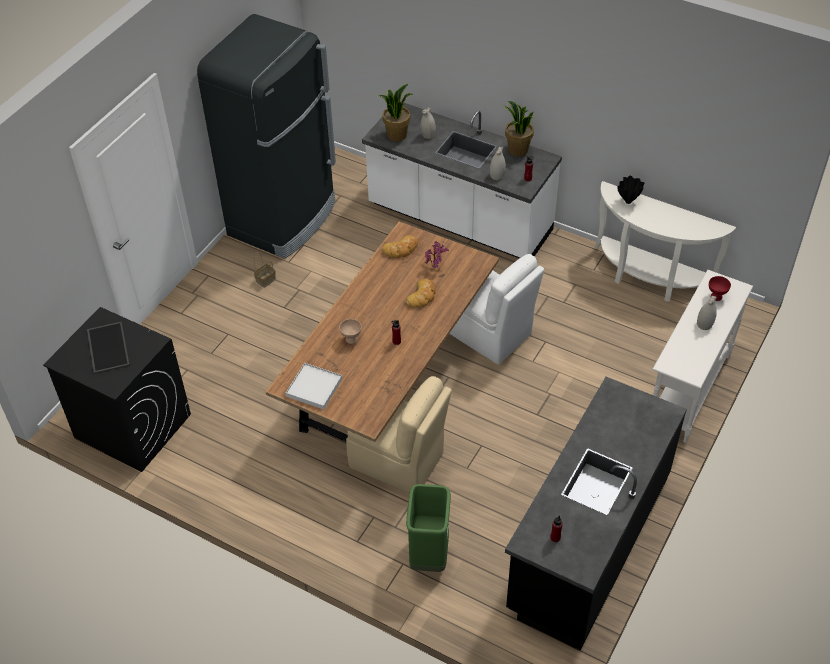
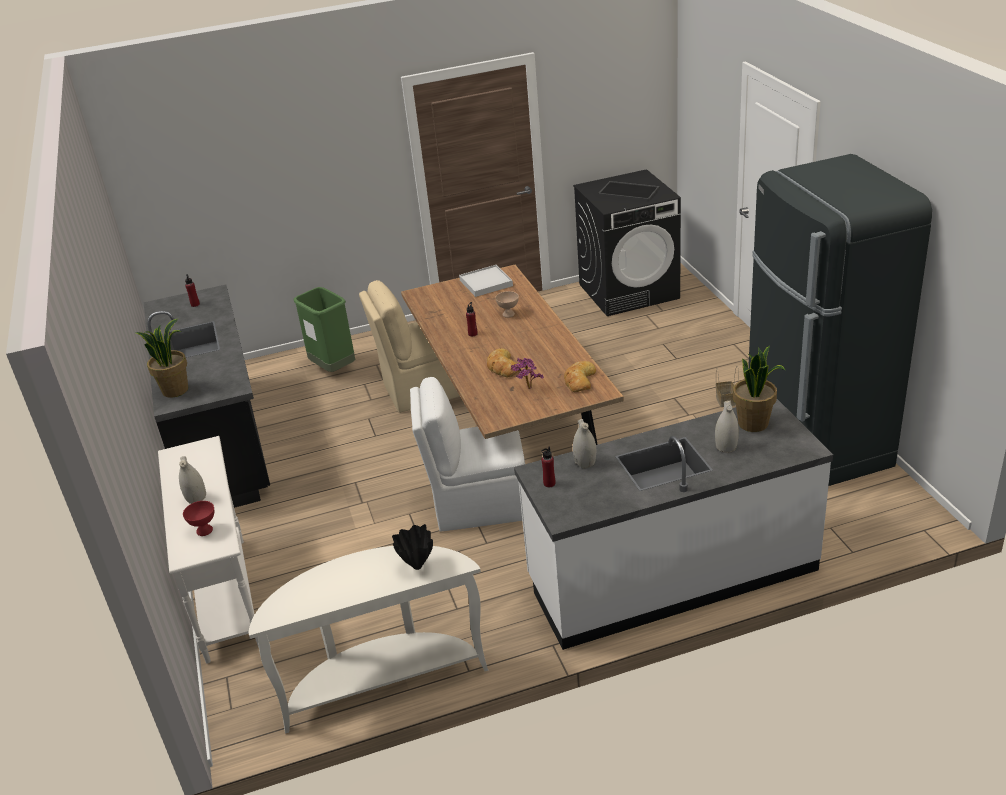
camera: 135 degrees right, 15 degrees down
(517, 150) = (610, 503): potted plant -> potted plant (175, 390)

